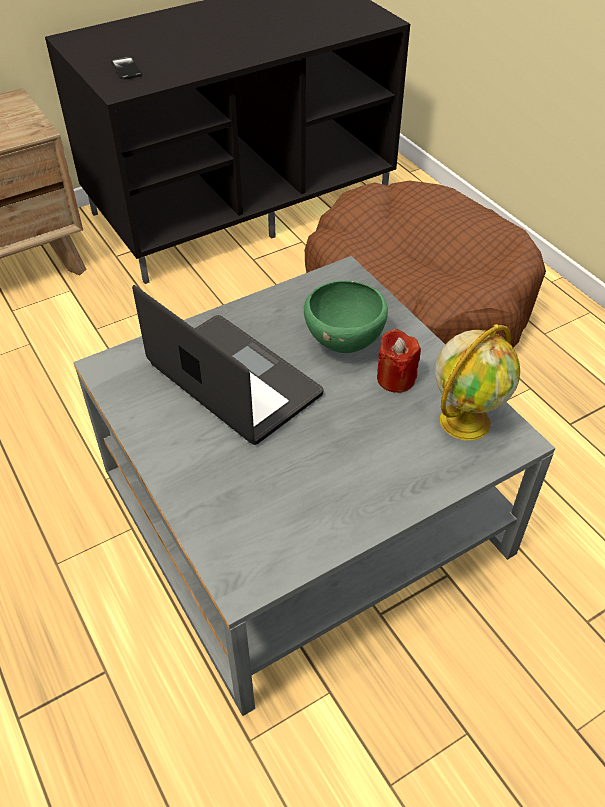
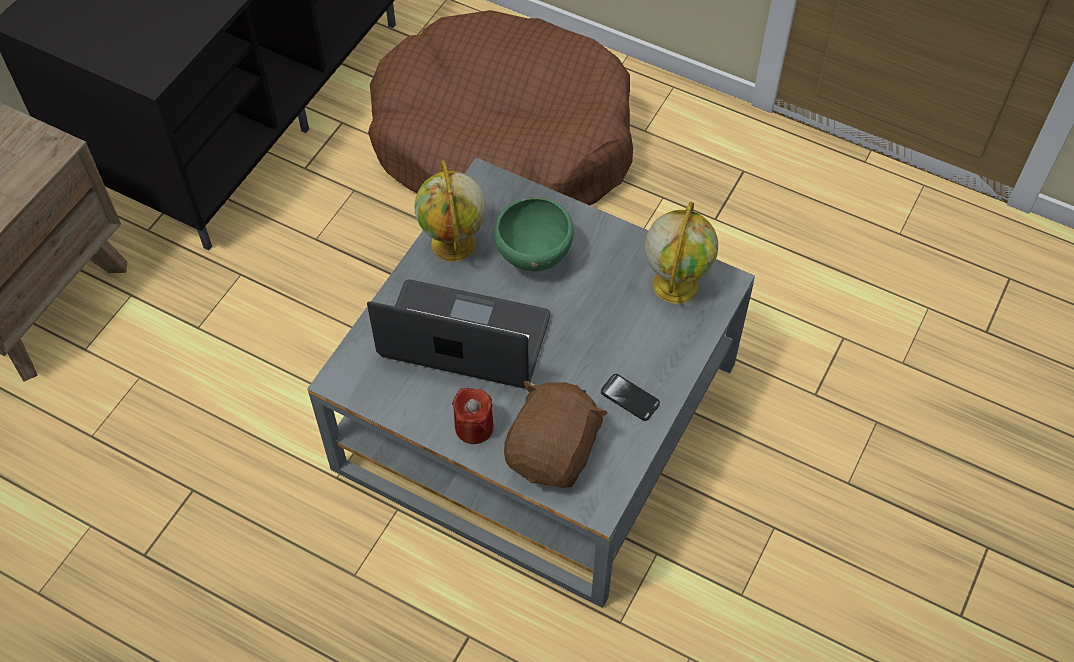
camera: 30 degrees left, 10 degrees up
(126, 69) = (131, 40): phone -> phone (630, 398)
(237, 513) = (554, 451): none -> brown plush toy
(282, 308) = (454, 244): none -> globe
(395, 379) = (597, 271): red candle -> red candle (474, 427)

